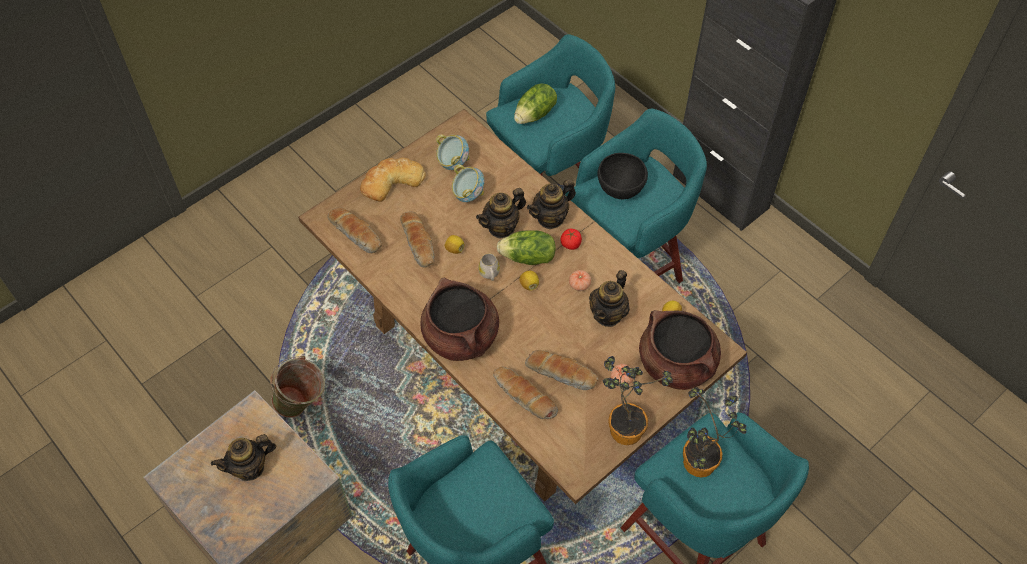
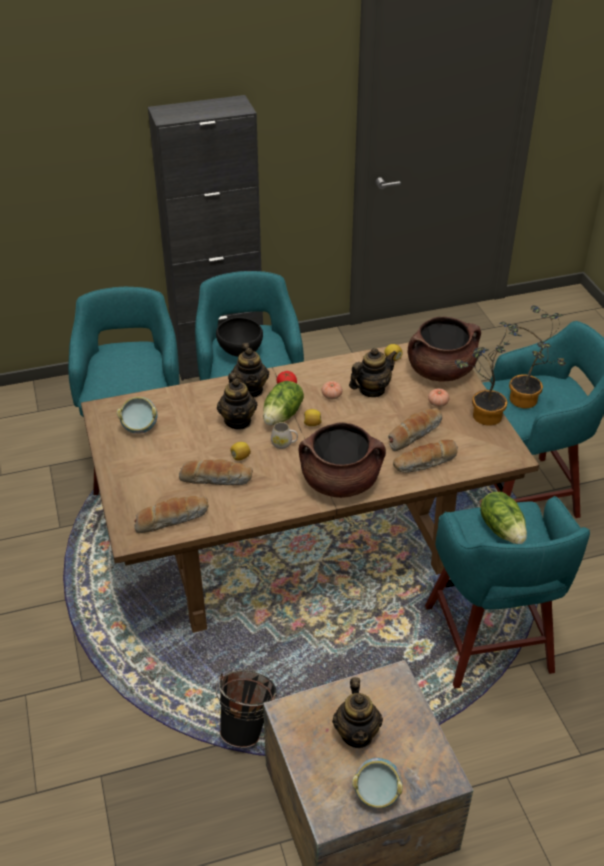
camera: 65 degrees left, 15 degrees down
(303, 405) = (247, 726): green bucket -> black bucket
(391, 181) = (126, 475): bread -> none
(468, 195) = (185, 430): bowl -> bowl (376, 795)
(535, 114) = (117, 372): lettuce -> lettuce (502, 529)
(608, 314) = (371, 390): teapot -> teapot turned 90 degrees counterclockwise

